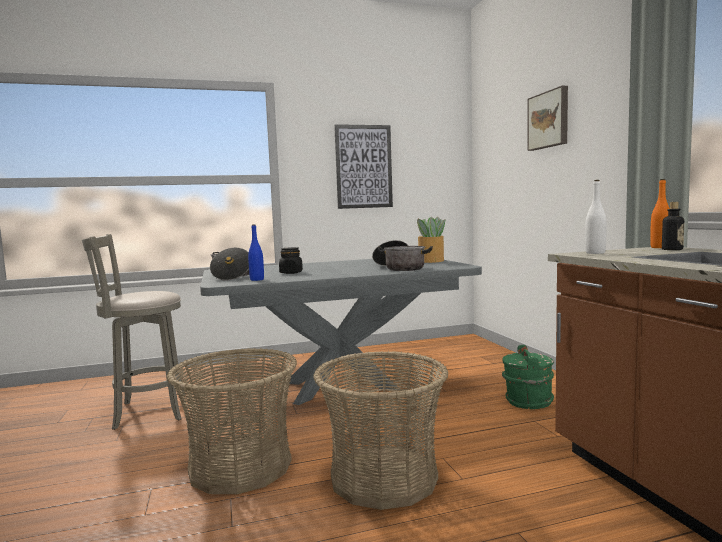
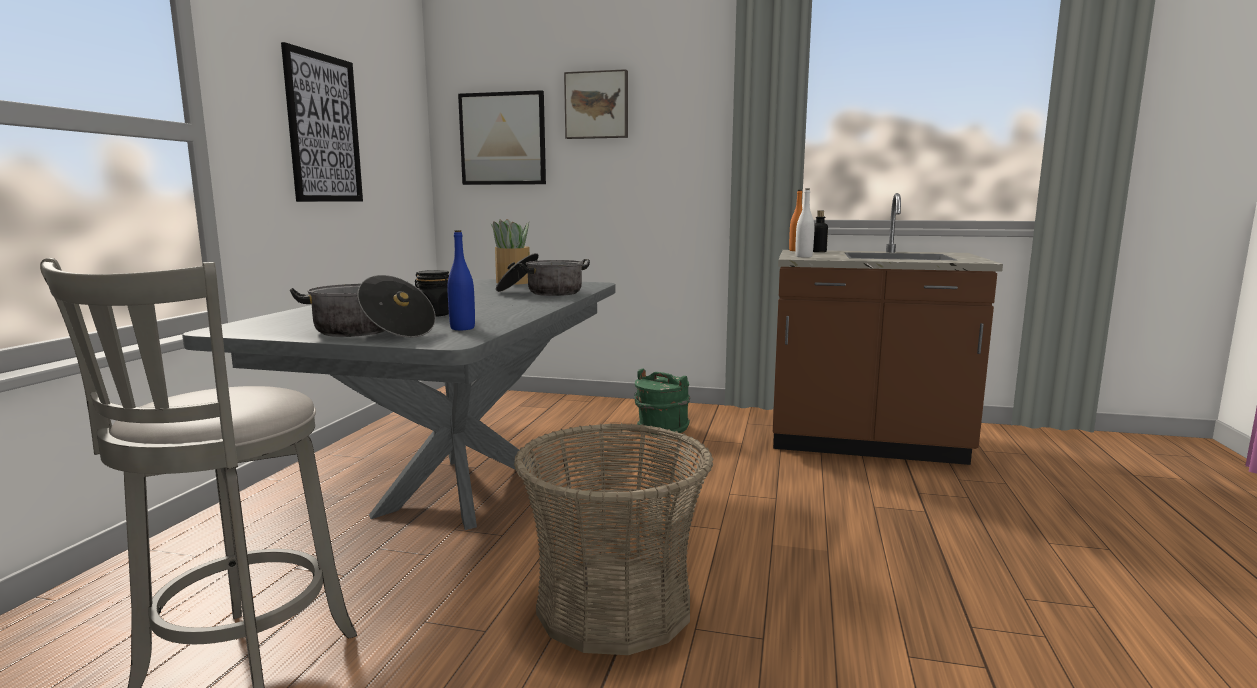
camera: 60 degrees left, 5 degrees up
(383, 477) = (738, 529): basket -> none
(501, 156) = (503, 139): none -> picture

